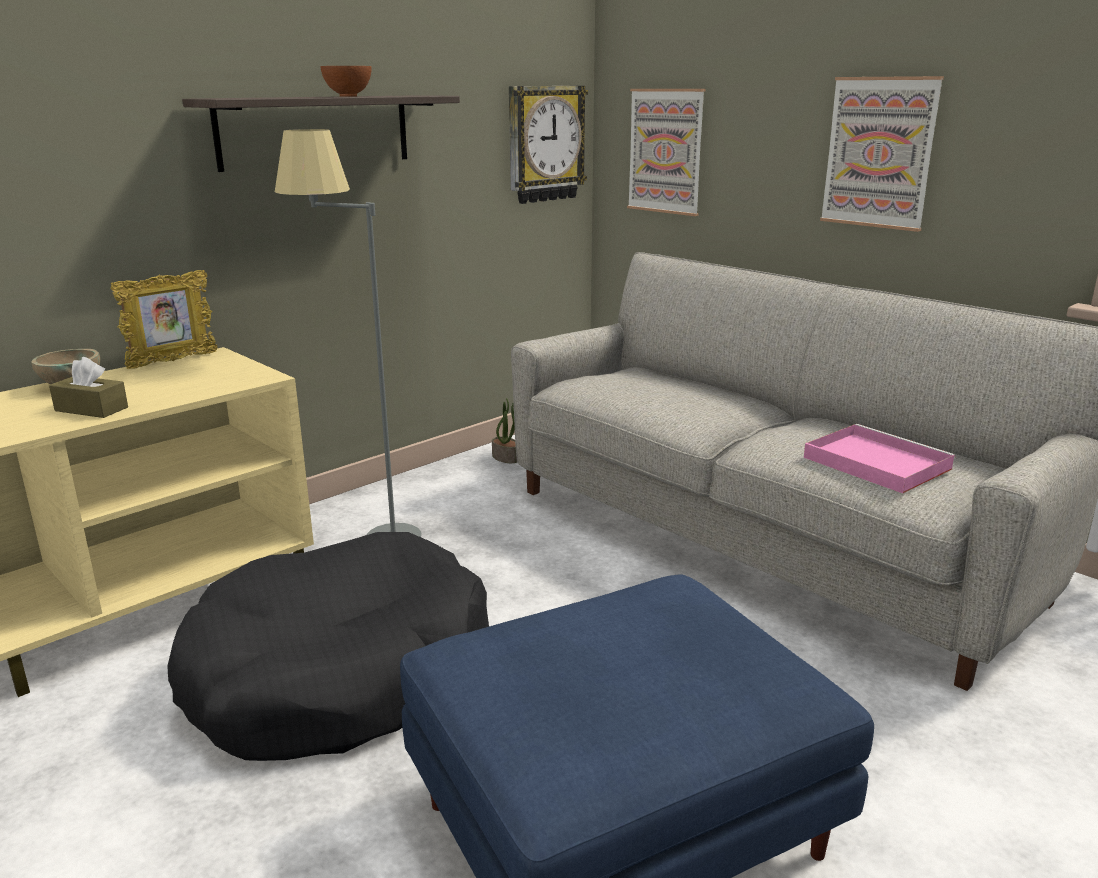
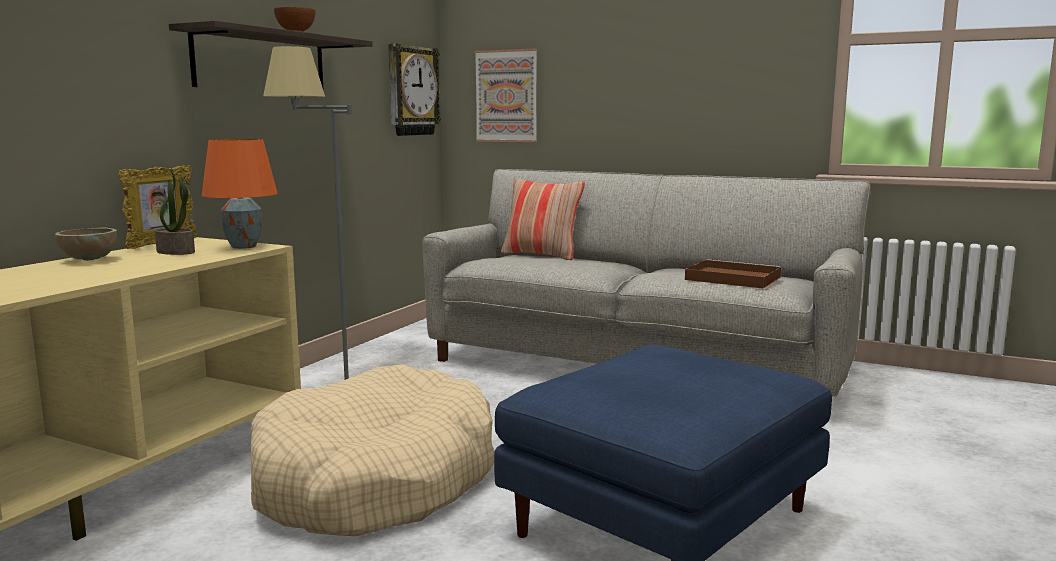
camera: 20 degrees left, 10 degrees down
(91, 409) = (134, 267): brown tissue box -> none
(242, 375) = (243, 246): none -> orange table lamp
(339, 675) = (375, 480): black dog bed -> beige dog bed
(506, 457) = (402, 343): potted plant -> potted plant (176, 252)
(668, 375) = (541, 255): none -> pillow
(873, 462) = (730, 278): pink tray -> brown tray
(879, 153) = (675, 86): picture -> none

